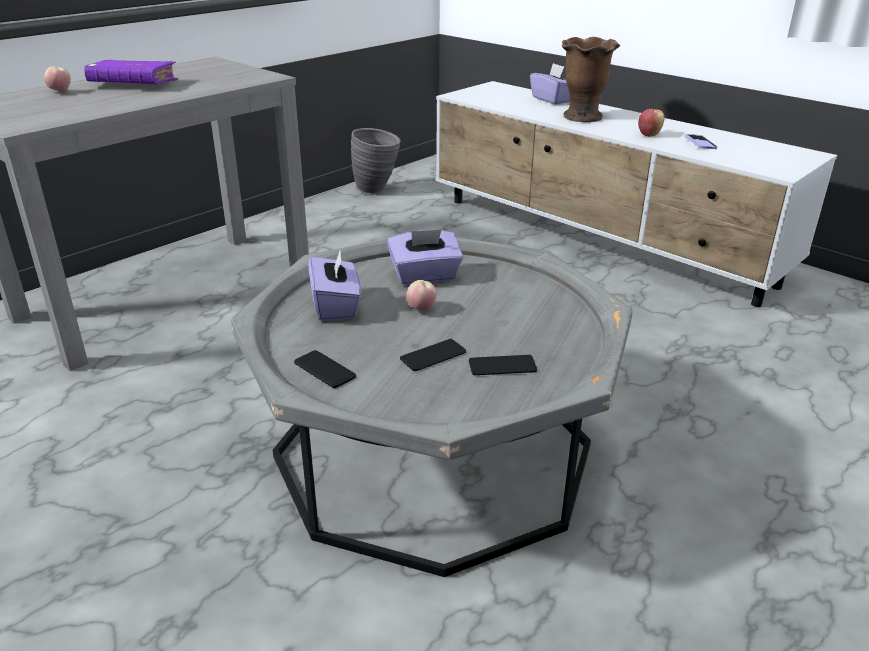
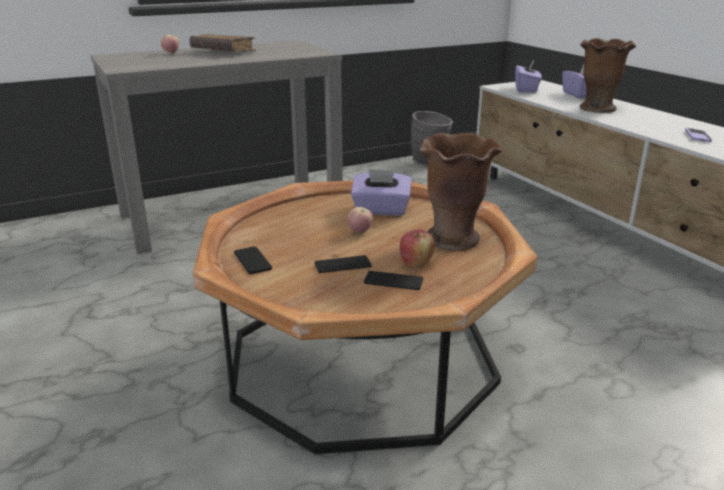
camera: 20 degrees right, 5 degrees down
(133, 84) = (223, 52): purple book -> brown book
(336, 306) = (296, 220): purple tissue box -> purple tissue box (526, 89)
(433, 451) = (362, 358): grey coffee table -> brown coffee table
(527, 301) = (453, 239): none -> brown vase
(649, 135) = (650, 126): apple -> apple (416, 264)

